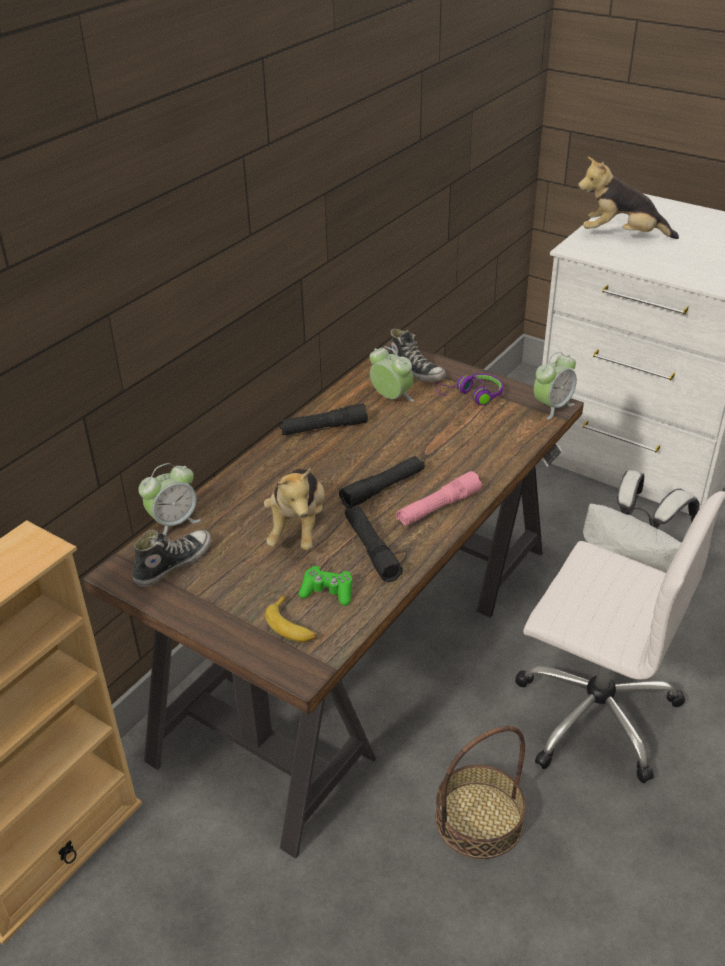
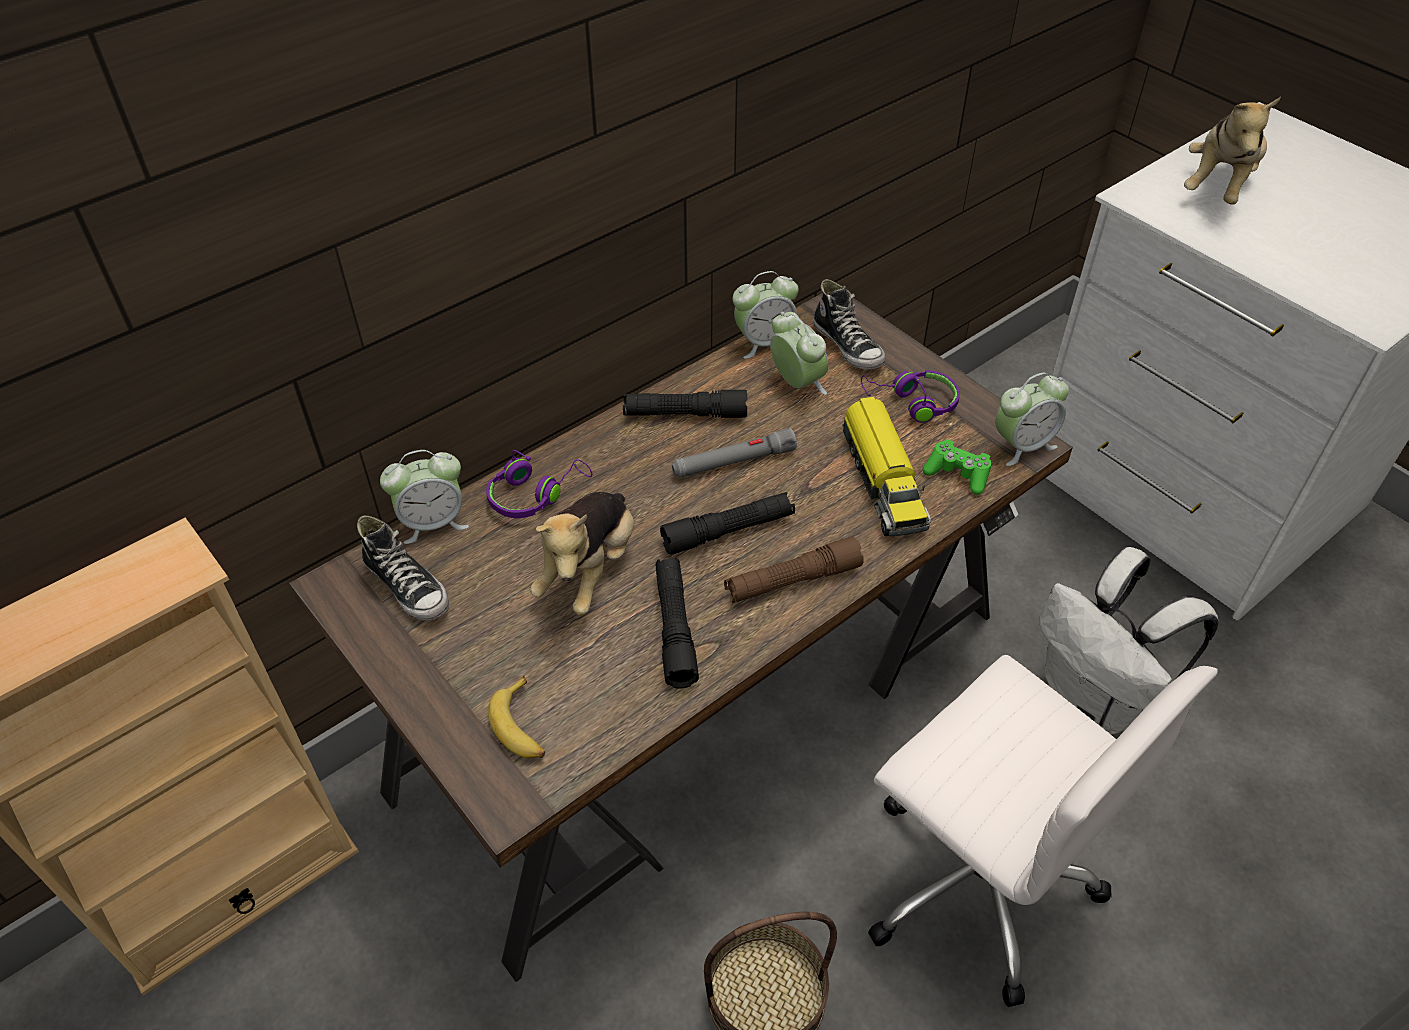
camera: 15 degrees right, 10 degrees up
(173, 563) = (408, 587): shoe -> shoe turned 75 degrees clockwise
(239, 492) = (535, 494): none -> purple headphones
(327, 592) = (589, 683): green game controller -> green game controller (957, 473)
(359, 379) = (764, 342): none -> alarm clock
(369, 449) = (733, 462): none -> grey flashlight
(438, 508) = (792, 581): pink flashlight -> brown flashlight
(471, 441) = (882, 480): none -> toy truck
(621, 236) = (1218, 186): plush toy -> plush toy turned 90 degrees counterclockwise

